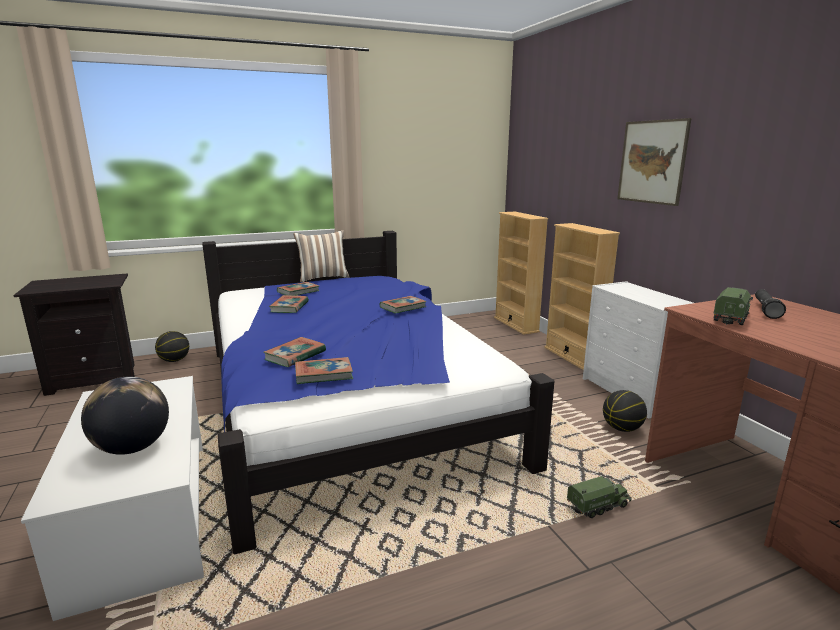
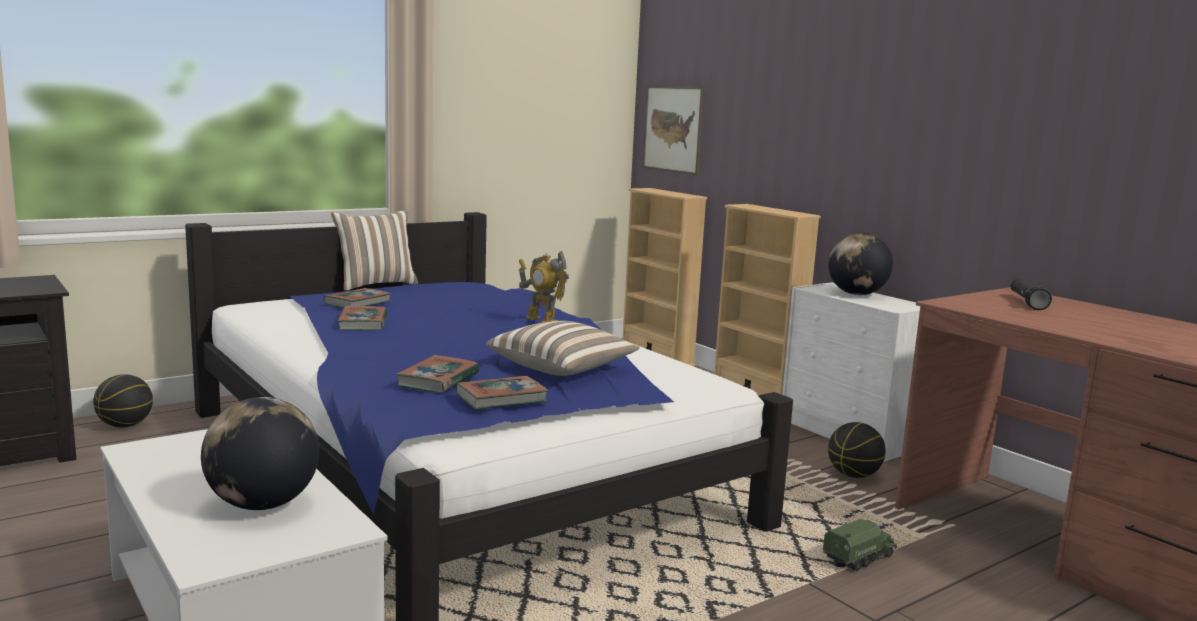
camera: 15 degrees left, 5 degrees down
(389, 348) = (562, 368): none -> pillow
(403, 307) = (541, 320): book -> toy robot
(640, 292) = (856, 294): none -> globe
(652, 162) = (862, 122): picture -> picture (673, 129)
(730, 318) = (994, 310): toy truck -> none

